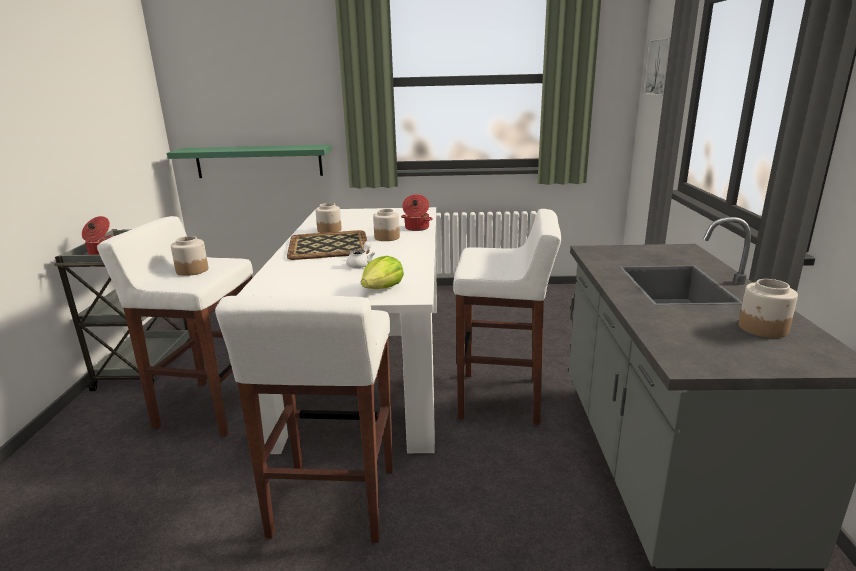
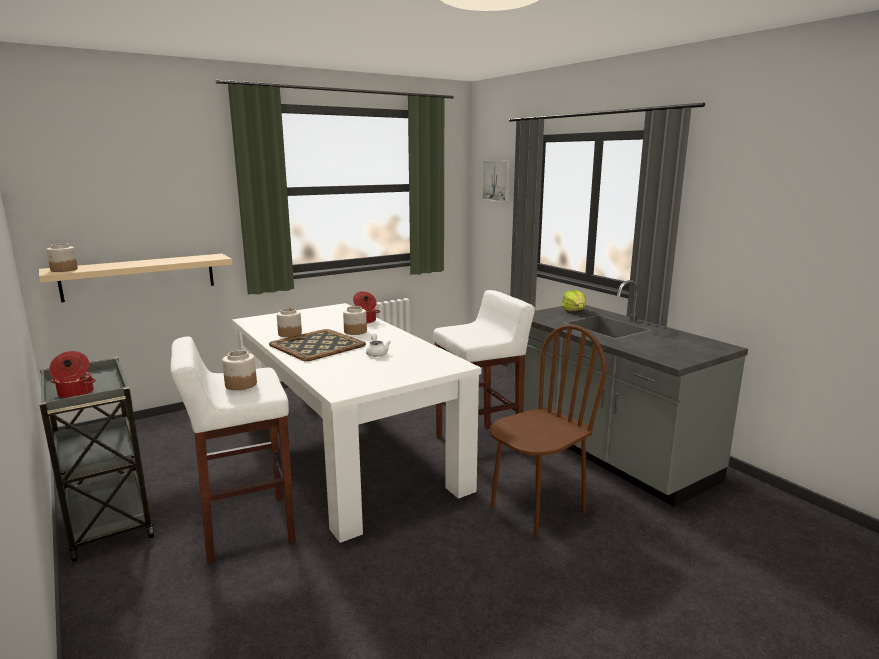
camera: 35 degrees left, 5 degrees down
(259, 161) = (139, 277): green shelf -> beige shelf
(333, 503) = (447, 546): white stool -> none
(382, 288) = (428, 365): lettuce -> lettuce (574, 311)
(476, 503) = (537, 508): none -> brown chair
(763, 328) = (677, 340): jar -> jar (64, 270)

